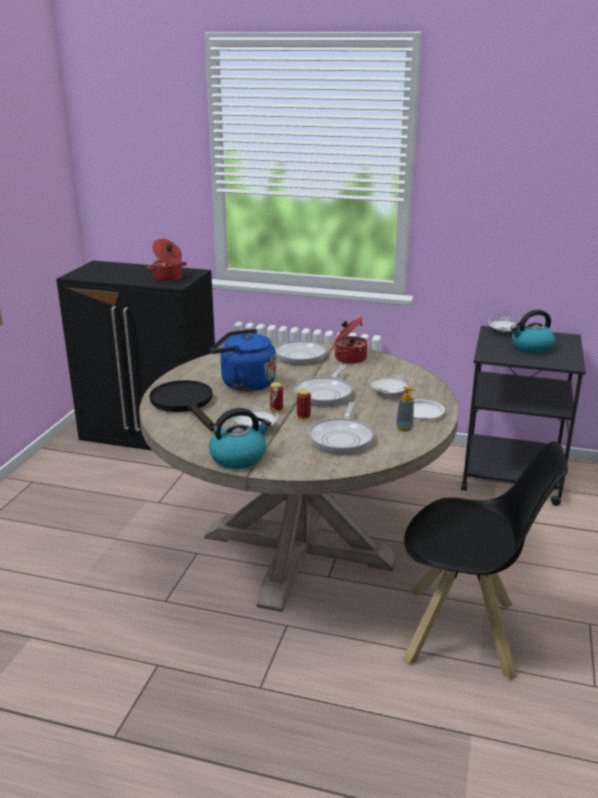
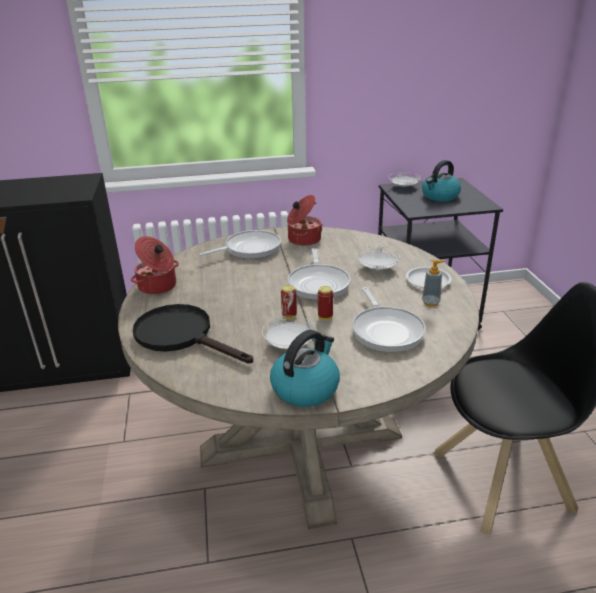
camera: 25 degrees left, 5 degrees up
(168, 278) = (61, 189): cooking pot -> cooking pot (158, 286)
(244, 384) = (225, 293): blue kettle -> none

